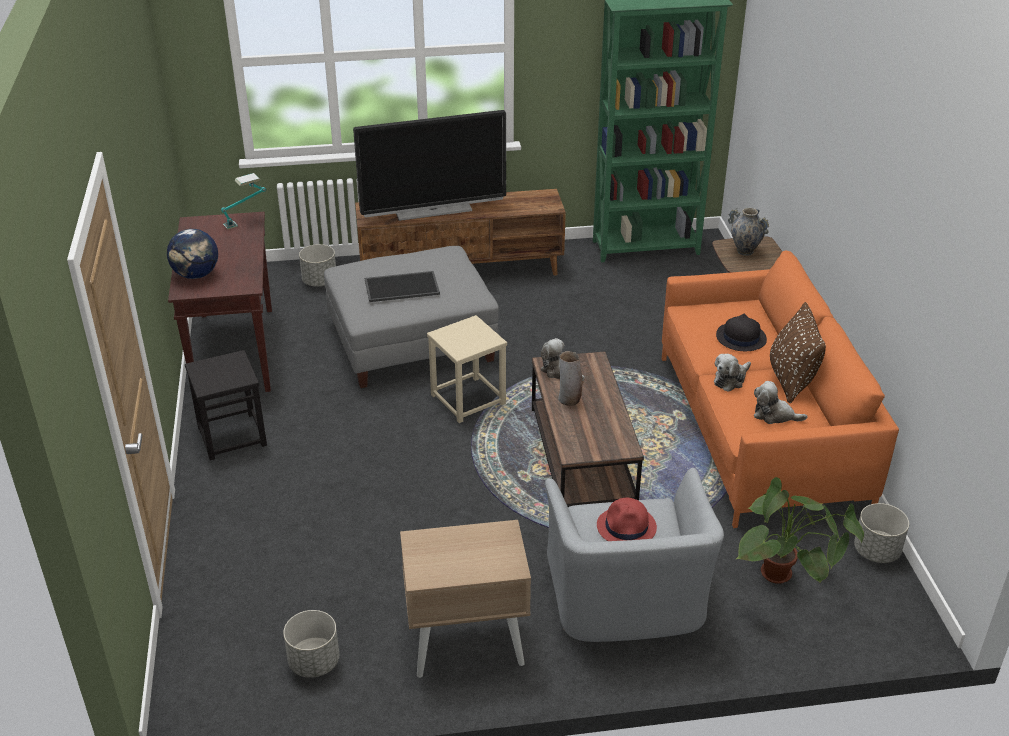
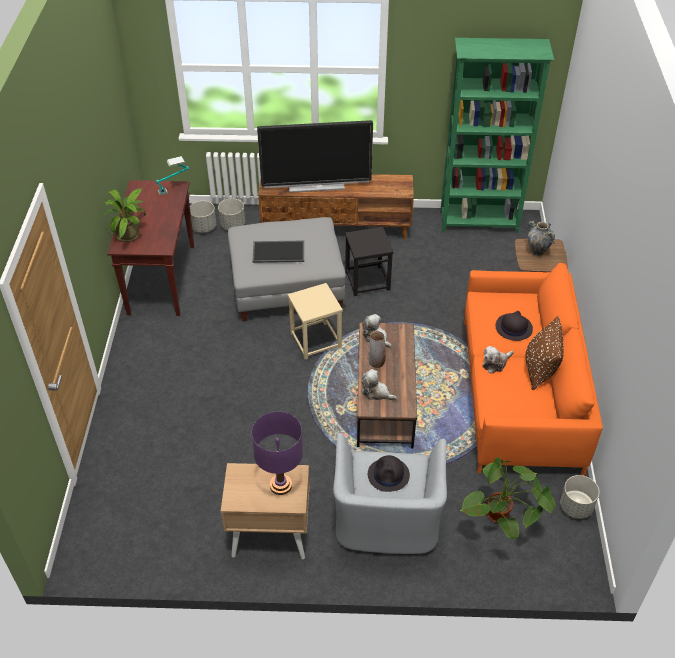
camera: 10 degrees right, 10 degrees up
(196, 275) = (130, 233): globe -> potted plant
(232, 435) = (147, 349): black stool -> black stool (367, 280)
(313, 662) = (166, 535): grey planter -> grey planter (203, 227)
(485, 549) = (281, 485): none -> purple table lamp
(627, 527) = (388, 475): red hat -> black hat
(774, 415) = (518, 399): plush toy -> plush toy (376, 392)

